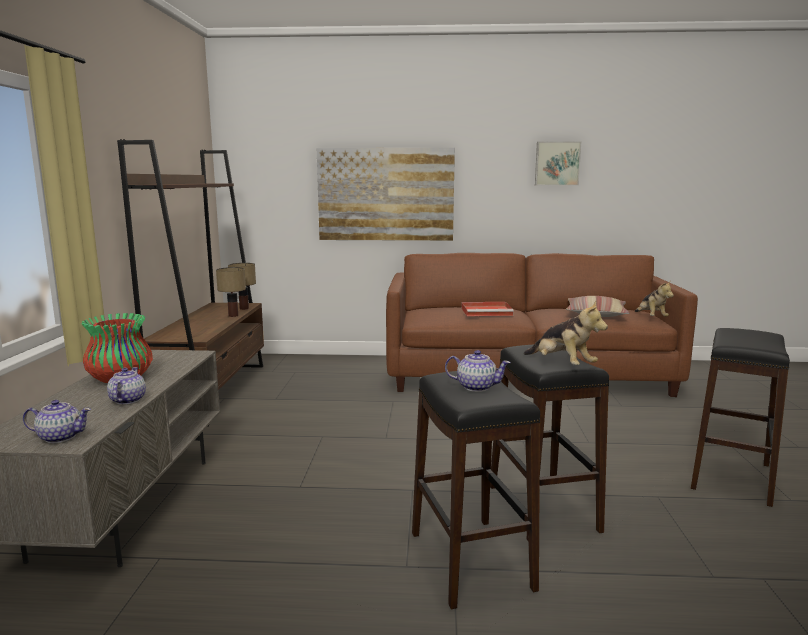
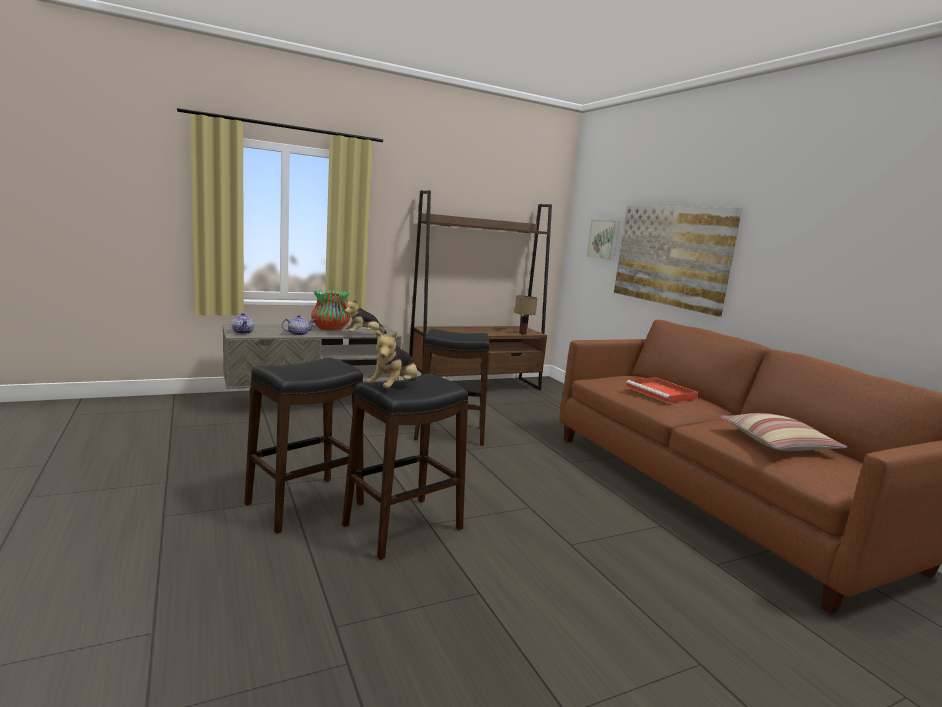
camera: 60 degrees right, 0 degrees up
(232, 315) = (499, 333): table lamp -> none
(476, 387) = (310, 367): teapot -> none
(557, 163) = (865, 234): picture -> picture (604, 239)
(651, 317) = (849, 479): plush toy -> plush toy (363, 335)
(730, 476) = (590, 655): black stool -> black stool (450, 433)

